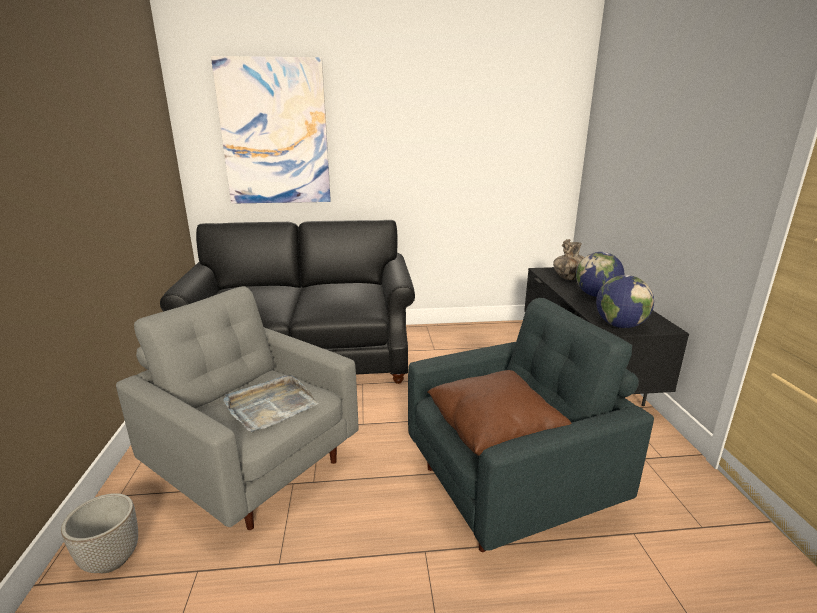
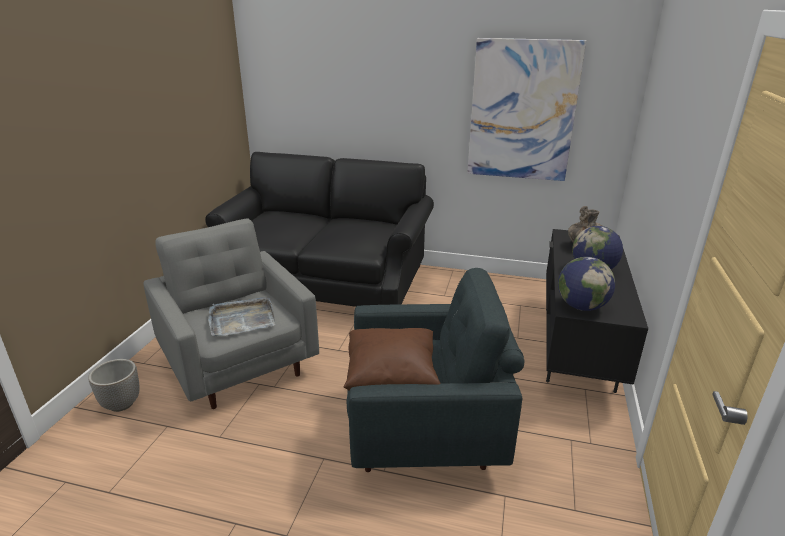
camera: 20 degrees right, 5 degrees up
(275, 133) = (322, 74): picture -> picture (522, 111)

